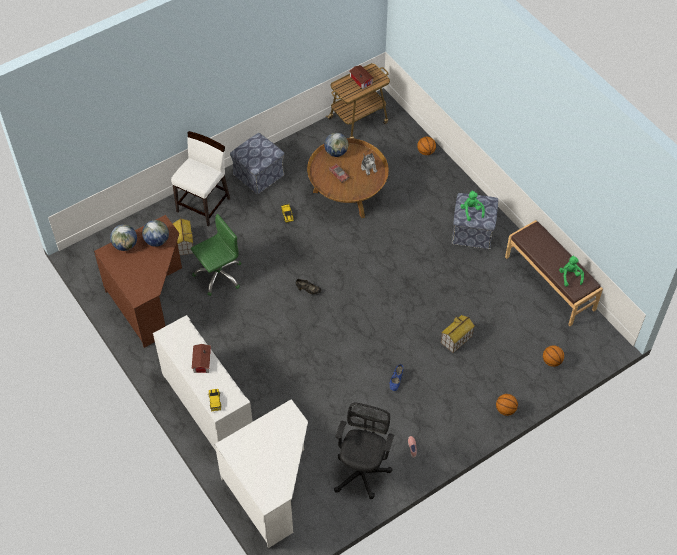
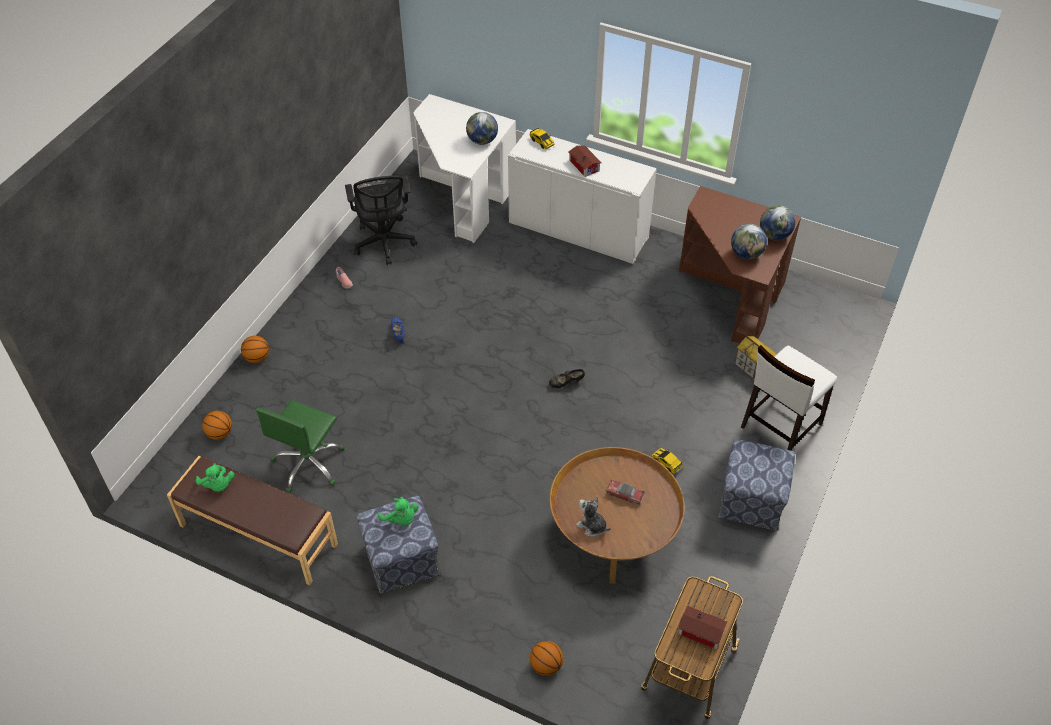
camera: 150 degrees right, 5 degrees down
(204, 205) = (780, 425): white chair -> white chair turned 45 degrees clockwise
(218, 275) = (683, 352): green office chair -> green office chair (308, 464)
(336, 152) = (655, 527): globe -> globe (482, 141)
(456, 339) = (351, 407): toy house -> none

